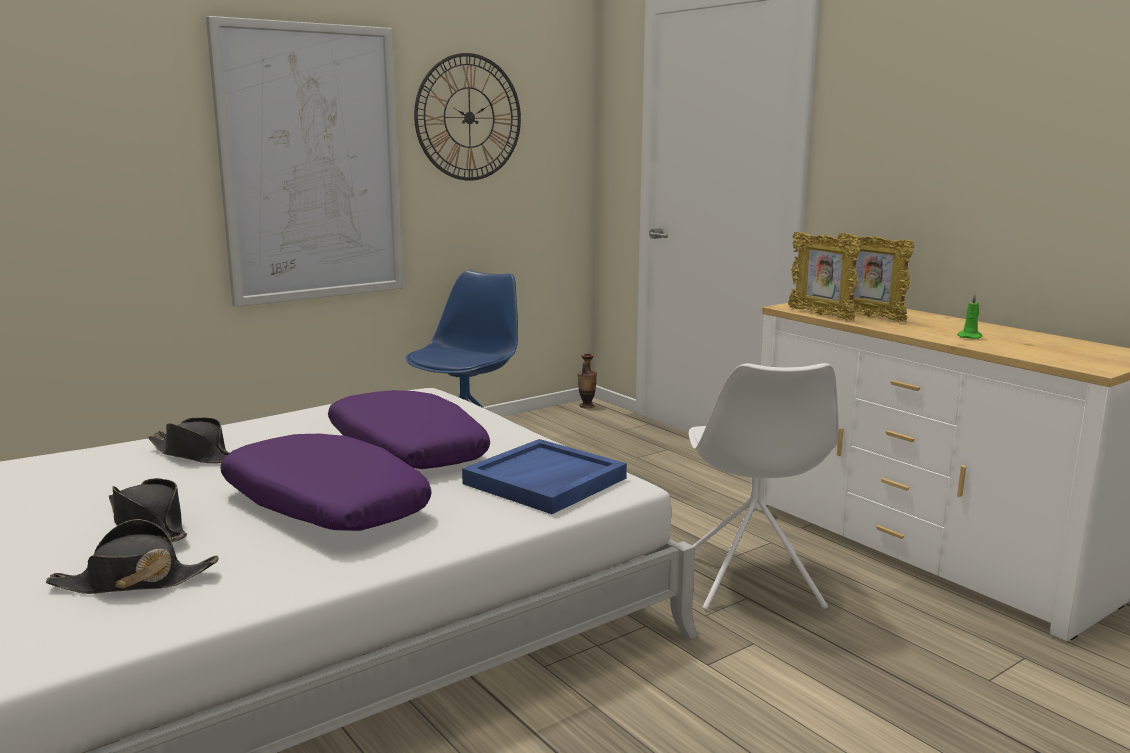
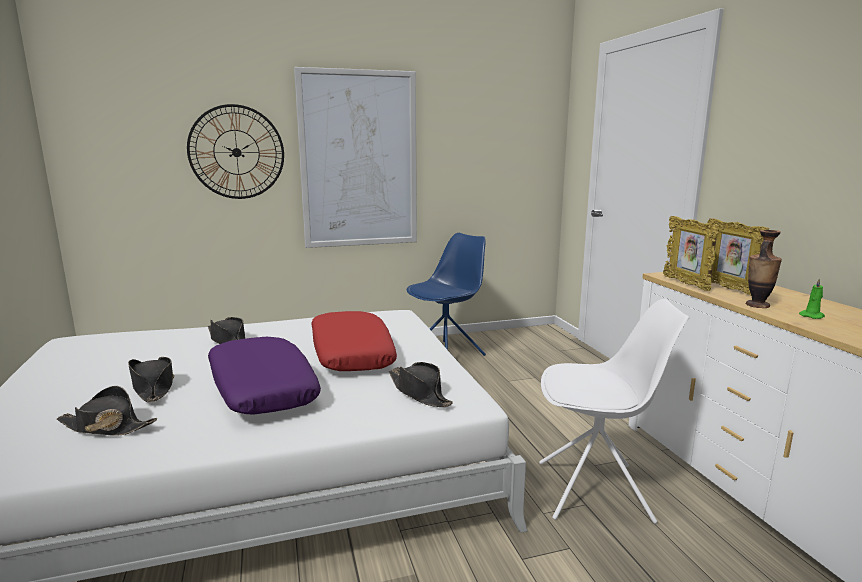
camera: 20 degrees right, 0 degrees up
(405, 449) = (350, 353): purple pillow -> red pillow
(469, 117) = (469, 130): wall clock -> wall clock (236, 152)
(545, 481) = (419, 393): blue tray -> black hat
(586, 406) = (545, 330): vase -> vase (757, 305)
(752, 582) = (596, 491): white chair -> white chair turned 105 degrees counterclockwise

